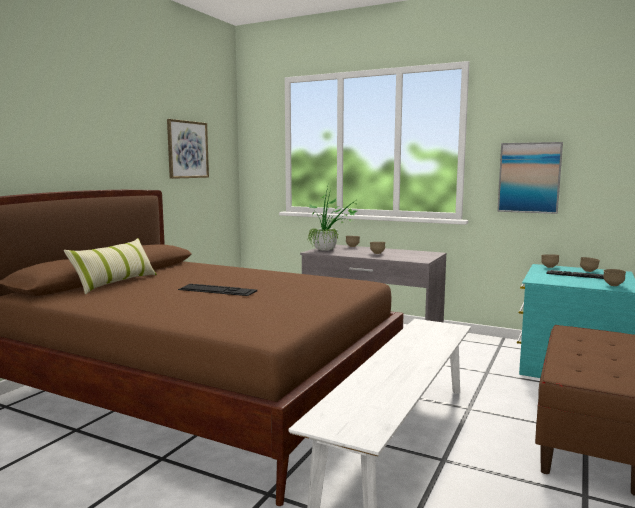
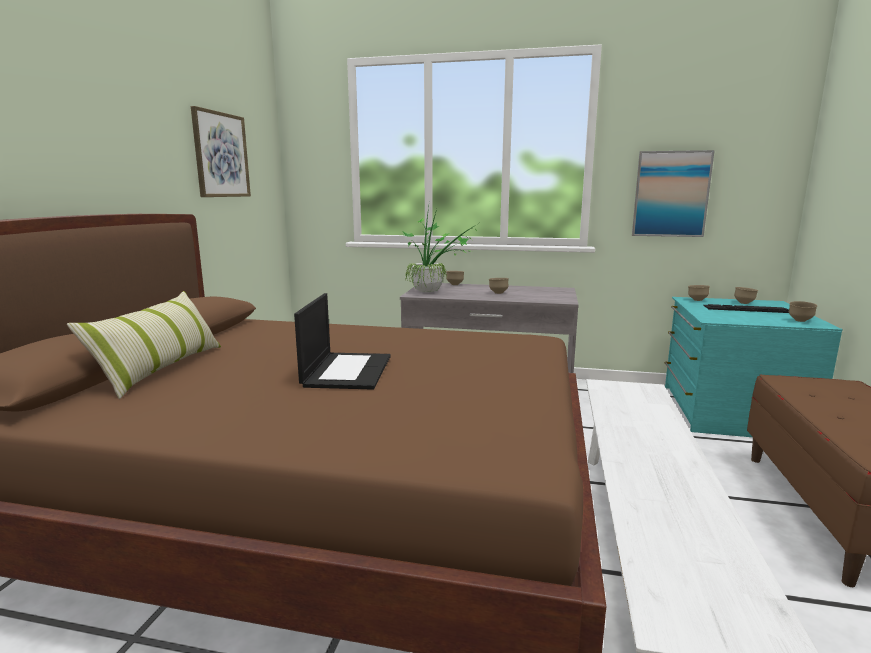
camera: 15 degrees left, 5 degrees up
(217, 290) = (347, 370): keyboard -> laptop

